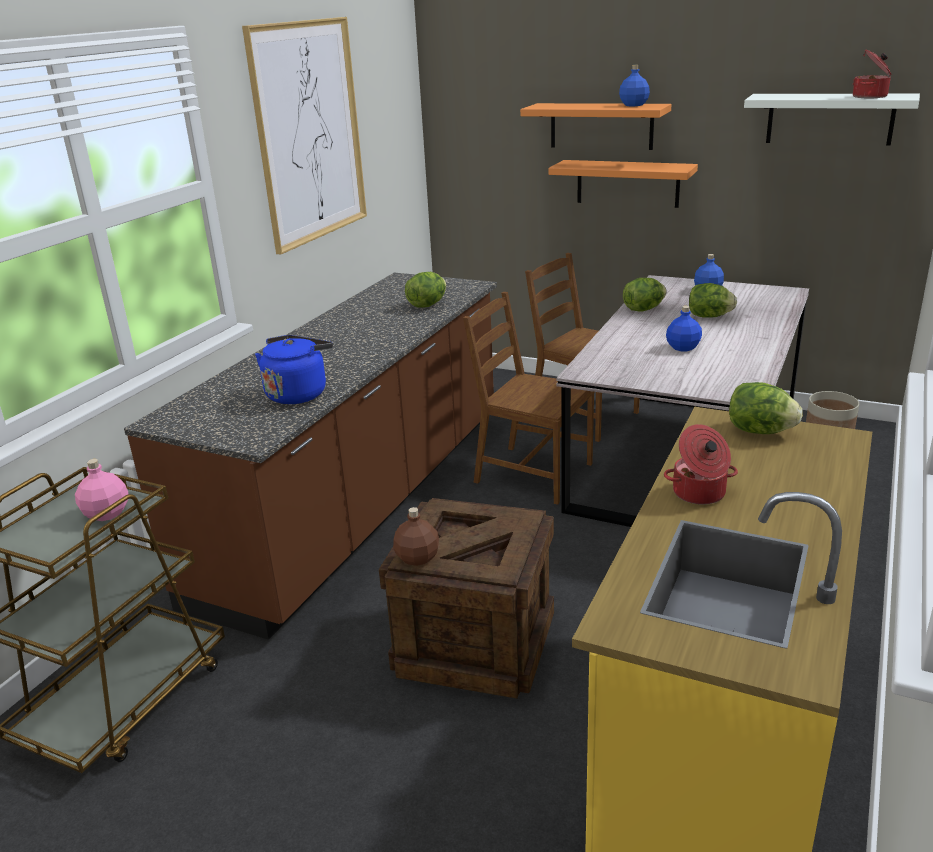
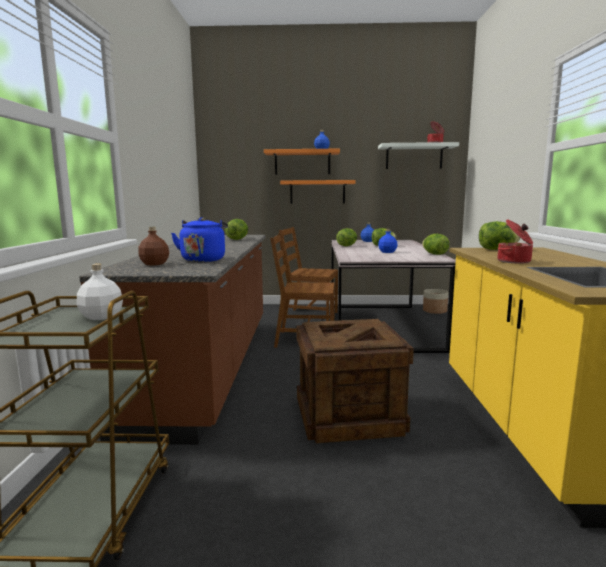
camera: 25 degrees left, 15 degrees down
(107, 514) = (102, 316): pink bottle -> white bottle
(309, 132) = (158, 137): picture -> none
(418, 557) = (331, 343): brown bottle -> brown bottle (155, 264)
(759, 369) = (434, 254): none -> lettuce

